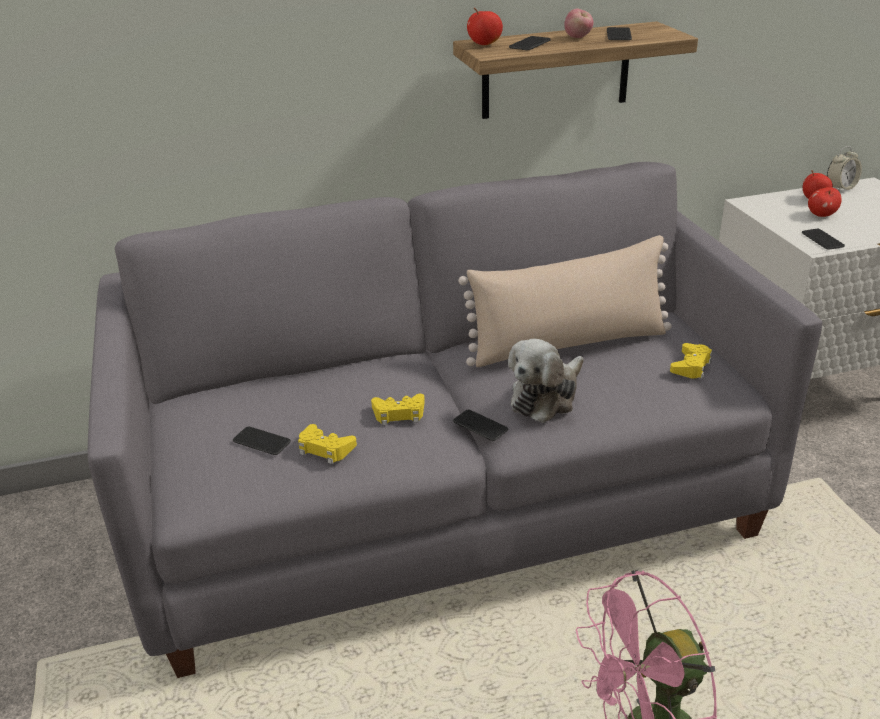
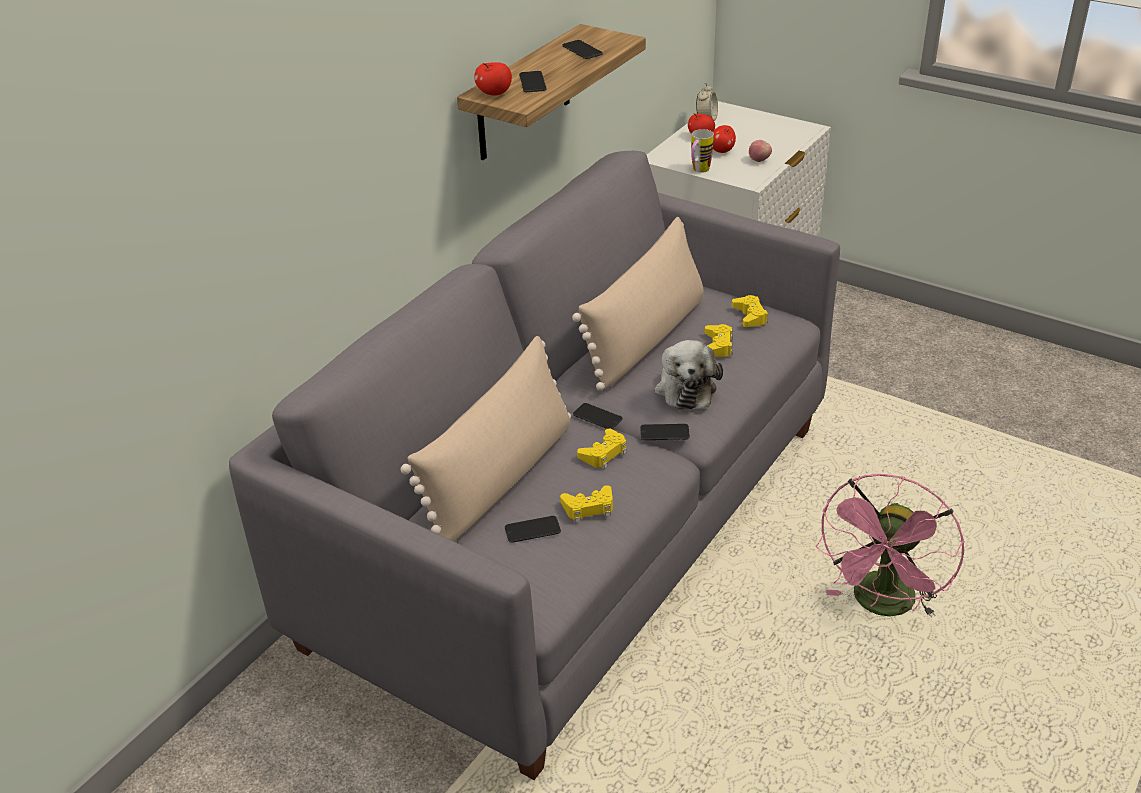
camera: 40 degrees left, 5 degrees up
(301, 392) = (500, 478): none -> beige pillow
(578, 37) = (556, 63): apple -> apple (759, 160)
(623, 376) = (718, 345): none -> yellow game controller
(772, 223) = (698, 171): none -> mug
(822, 240) = (748, 174): phone -> phone (597, 417)

